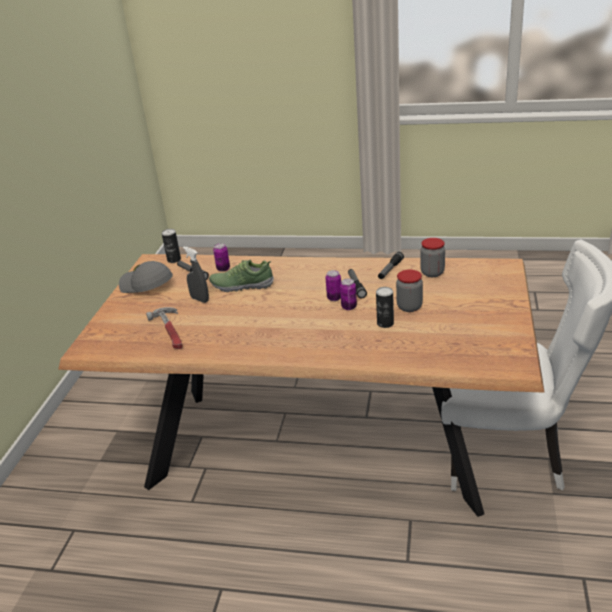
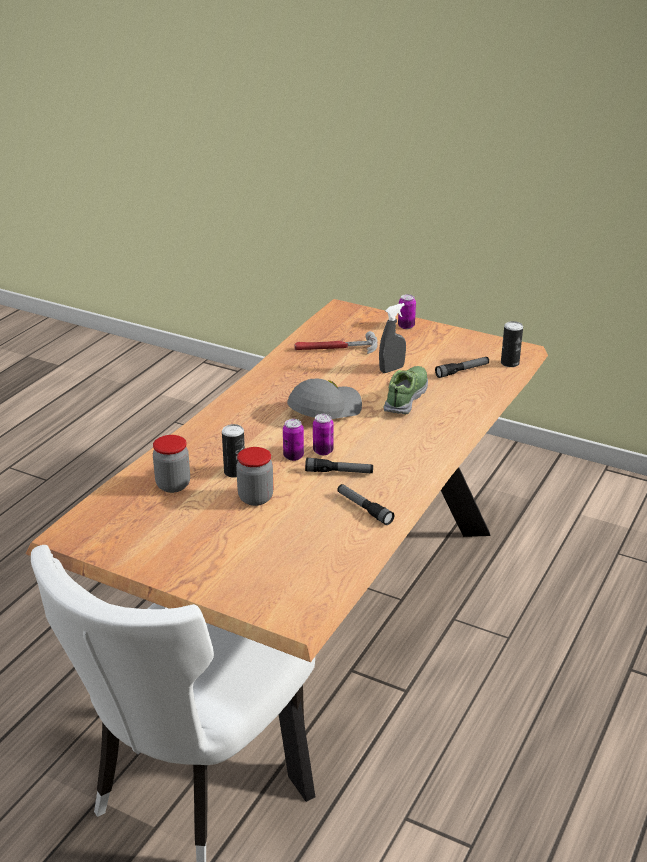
camera: 105 degrees right, 0 degrees up
(146, 286) = (451, 343): grey cap -> grey cap (324, 409)
(223, 269) = (460, 391): can -> can (406, 326)
(432, 273) = (328, 541): jar -> jar (173, 485)

